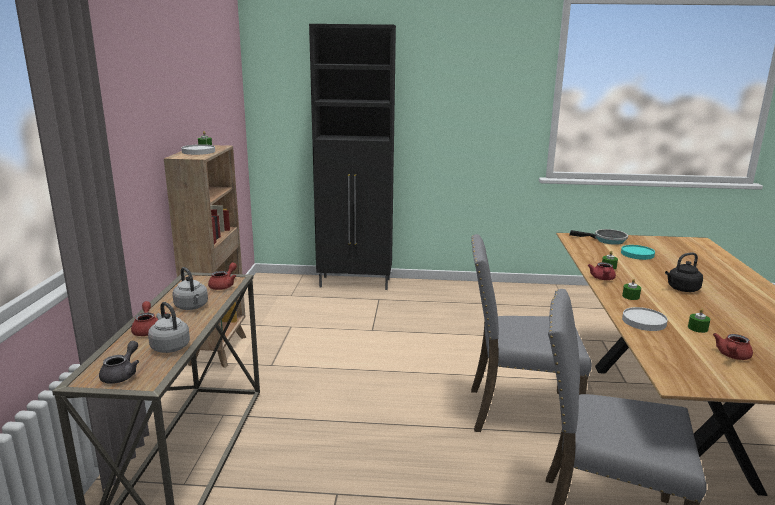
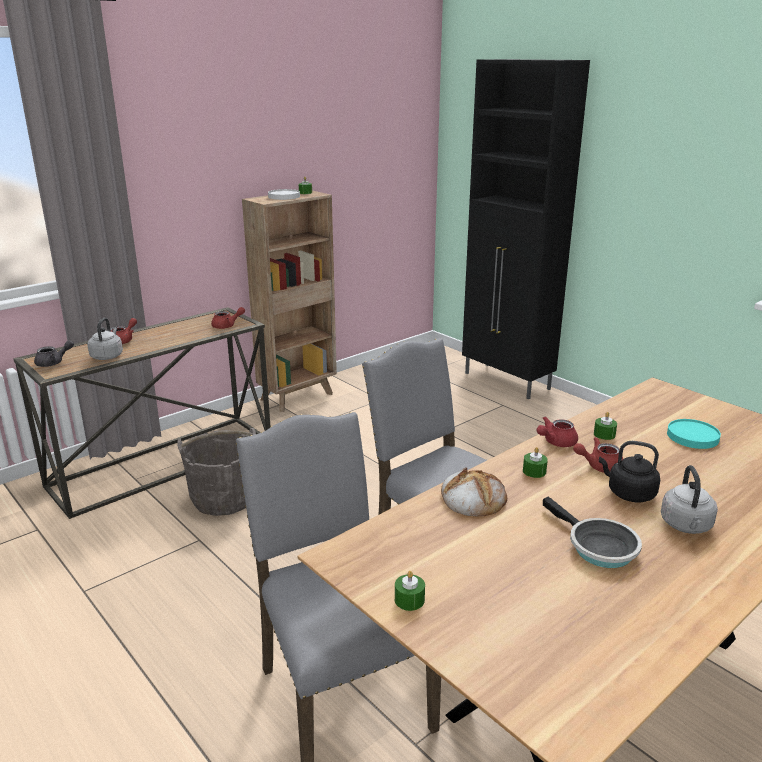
camera: 45 degrees right, 5 degrees up
(192, 307) = (176, 335): grey kettle -> grey kettle (686, 526)
(299, 453) = (223, 498): none -> grey bucket
(607, 240) = (698, 407): frying pan -> frying pan (597, 547)
(644, 321) = (472, 498): white plate -> bread
(697, 328) = (515, 533): green candle -> green candle (409, 600)
(732, 356) = (468, 573): red teapot -> red teapot (599, 466)

